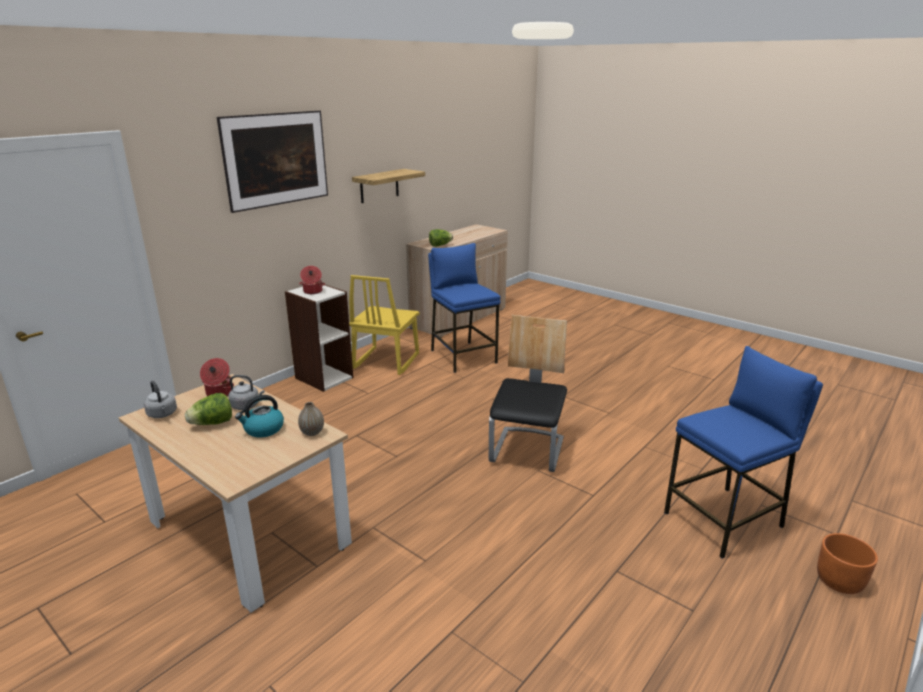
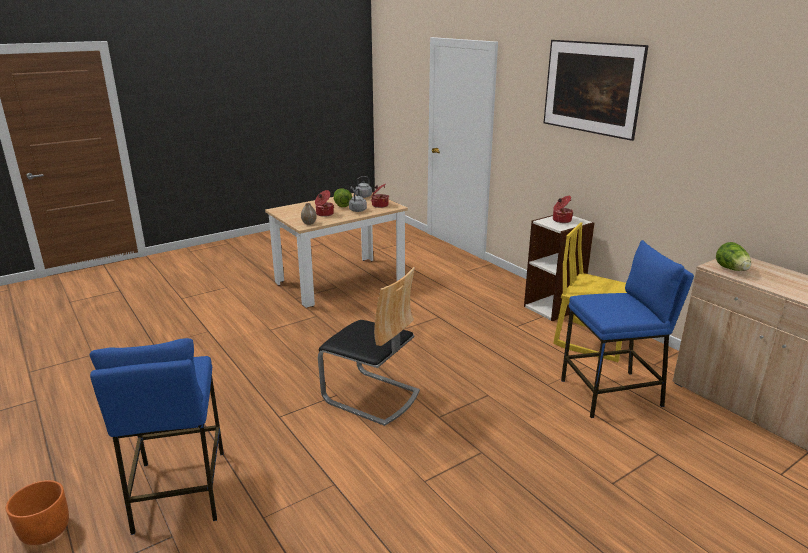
camera: 105 degrees right, 0 degrees up
(263, 429) = (324, 214): kettle -> cooking pot
(379, 186) = (711, 156): shelf -> none

